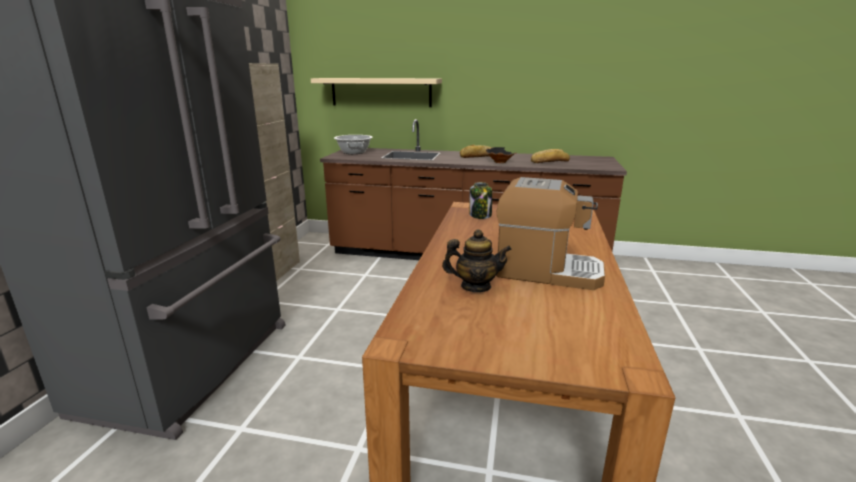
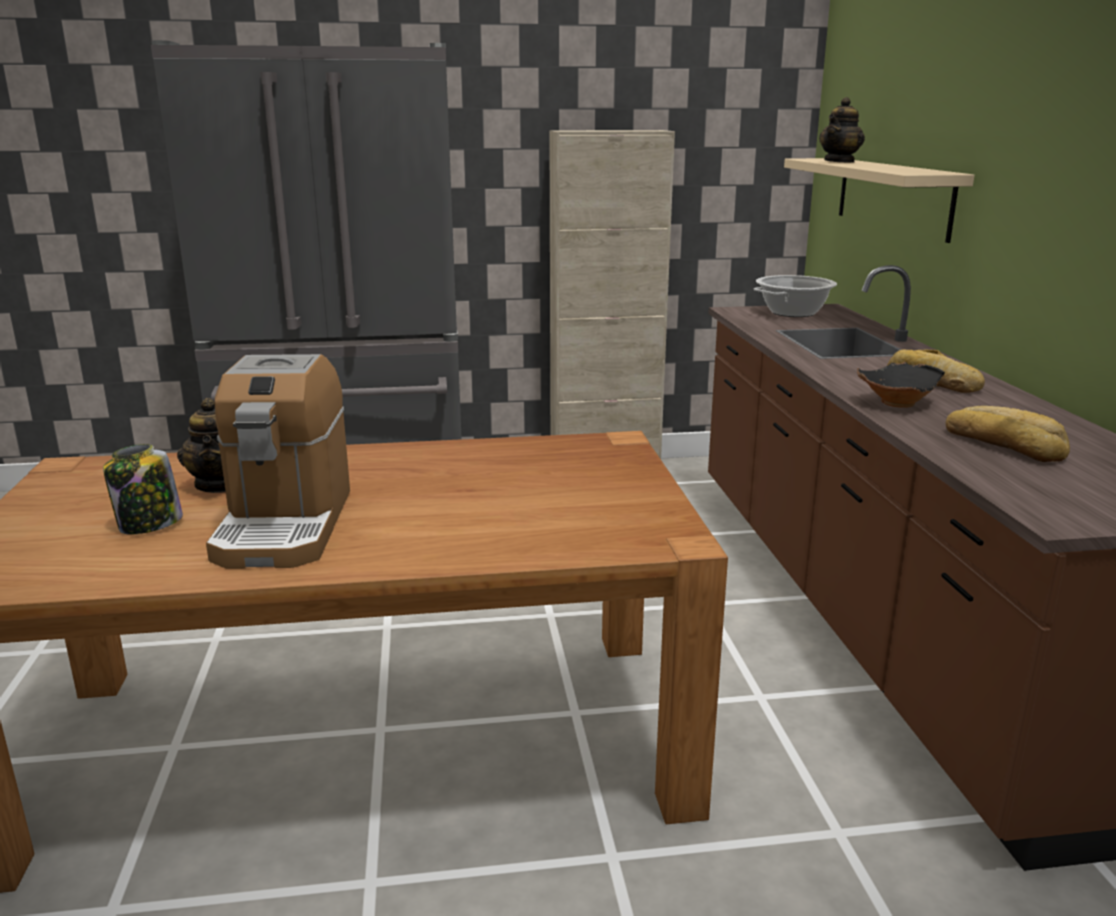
camera: 70 degrees right, 0 degrees up
(352, 78) = (840, 162): none -> teapot
(480, 215) = (566, 457): jar -> jar (149, 525)

